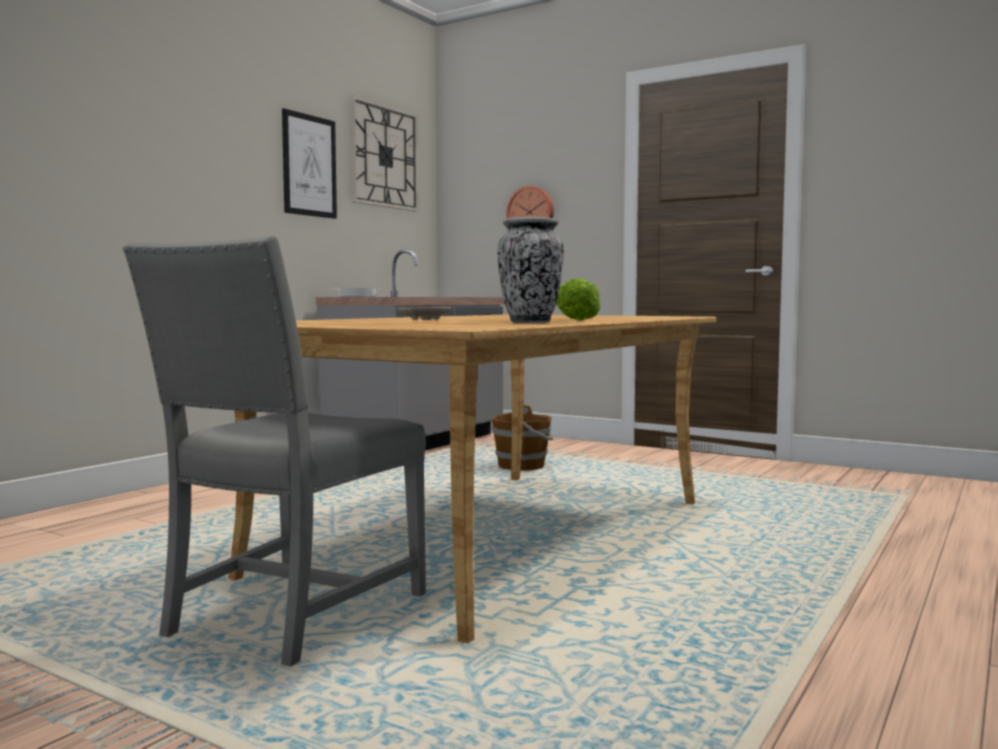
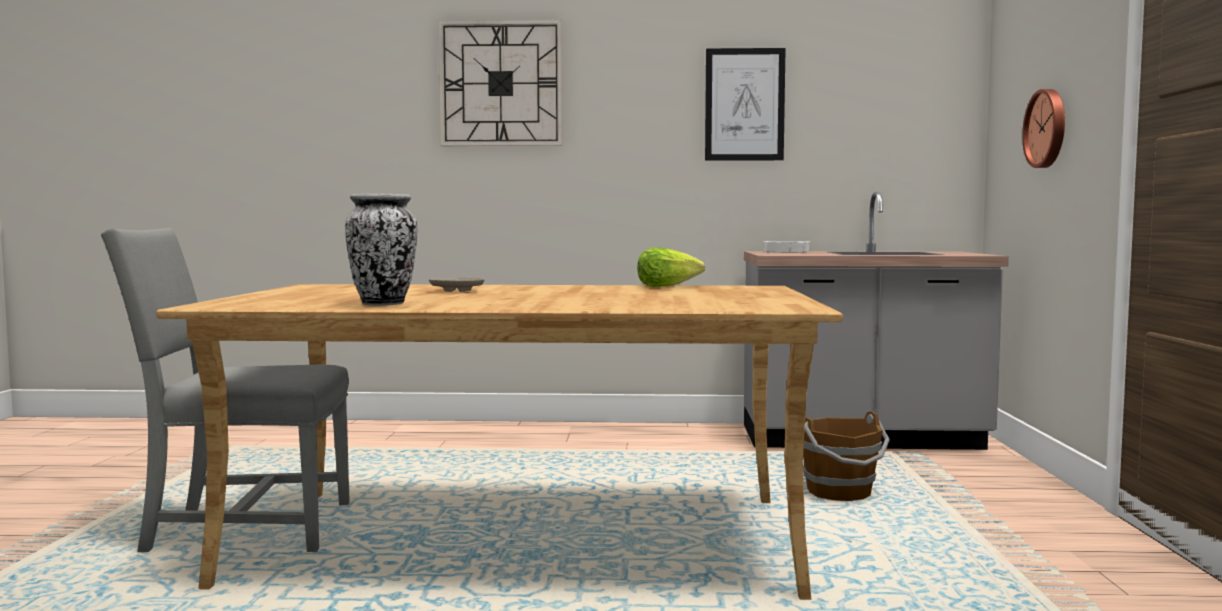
camera: 60 degrees right, 0 degrees up
(384, 156) = (875, 75): wall clock -> wall clock (501, 84)
(578, 319) = (514, 303): lettuce -> lettuce (667, 286)

